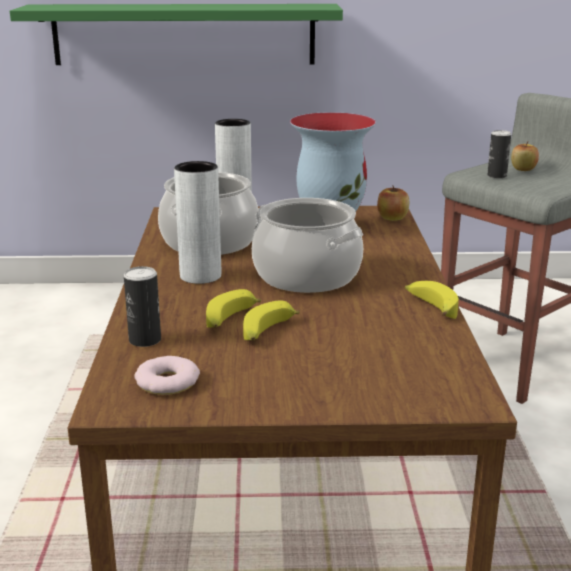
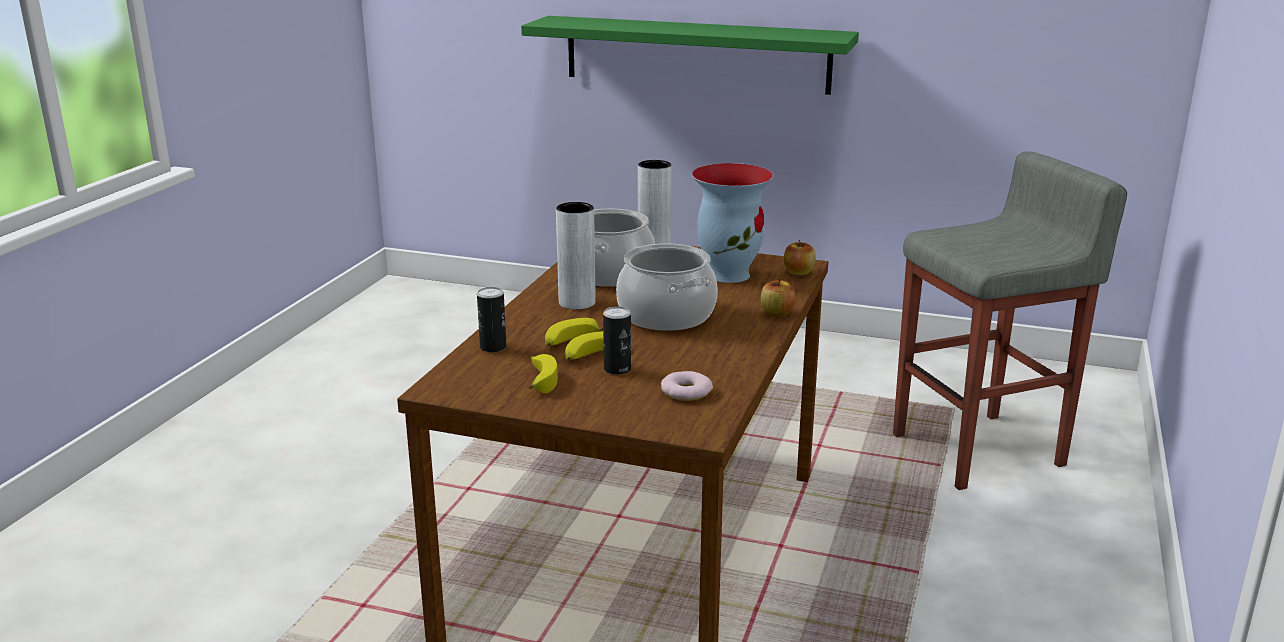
camera: 20 degrees right, 0 degrees up
(167, 382) = (485, 380): donut -> donut (686, 391)
(430, 307) = (747, 357): banana -> banana (540, 380)
(496, 176) = (959, 240): can -> can (617, 369)
(523, 169) = (998, 236): apple -> apple (777, 313)

